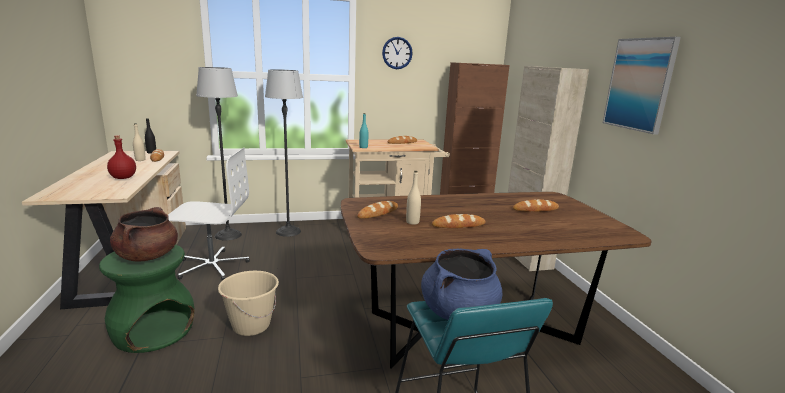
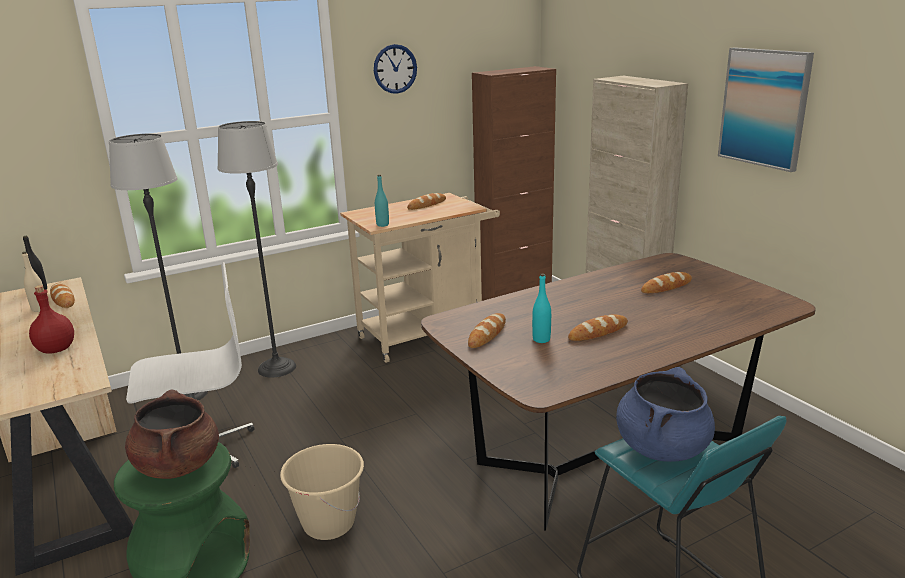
camera: 15 degrees left, 5 degrees up
(412, 222) = (541, 339): beige bottle -> turquoise bottle

